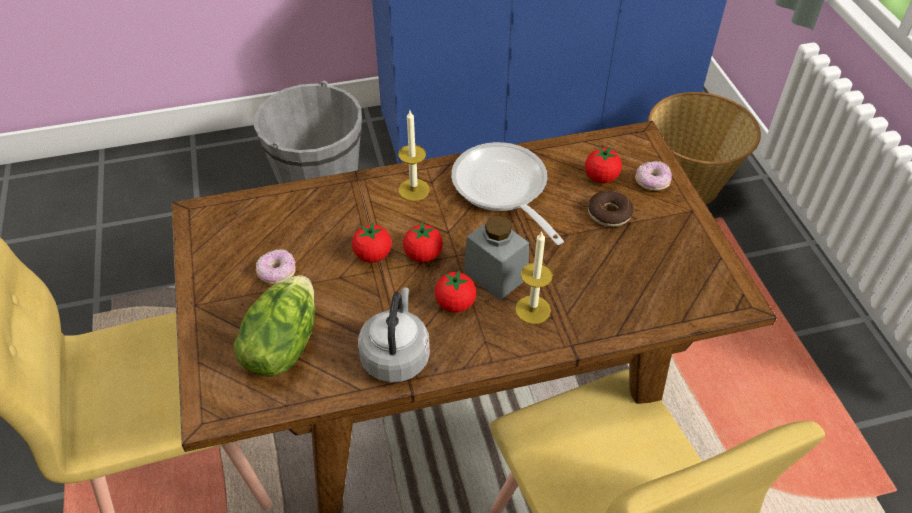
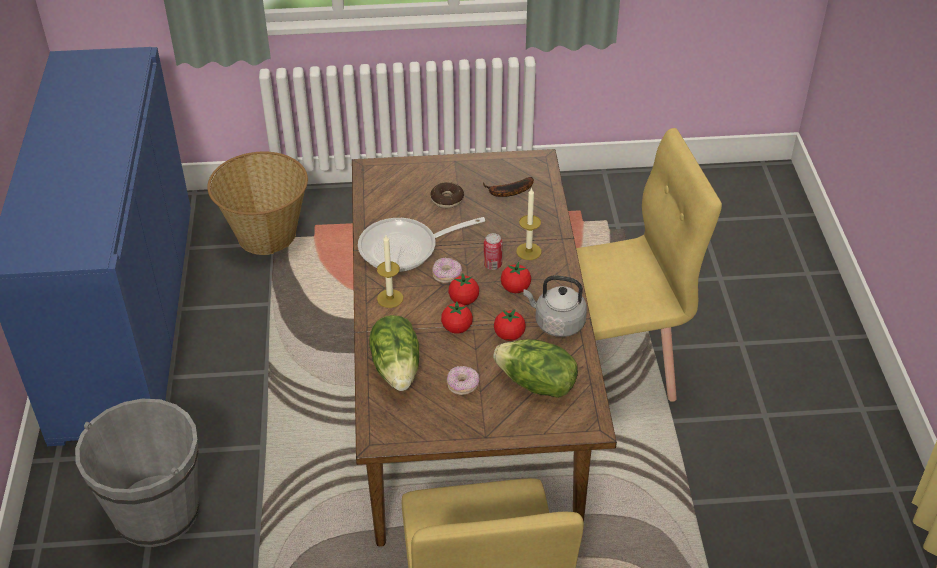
camera: 80 degrees left, 5 degrees down
(302, 213) = (397, 368): none -> lettuce
(495, 275) = (492, 265): grey jar -> can
(601, 177) = (408, 196): tomato -> tomato (509, 335)
(650, 273) = (508, 192): none -> banana
(652, 182) = (421, 173): donut -> donut (447, 275)

